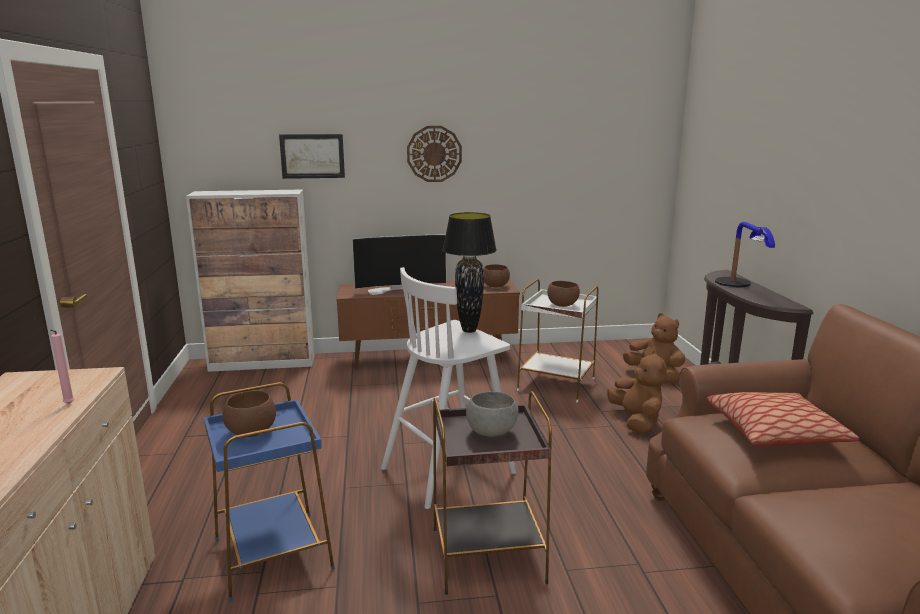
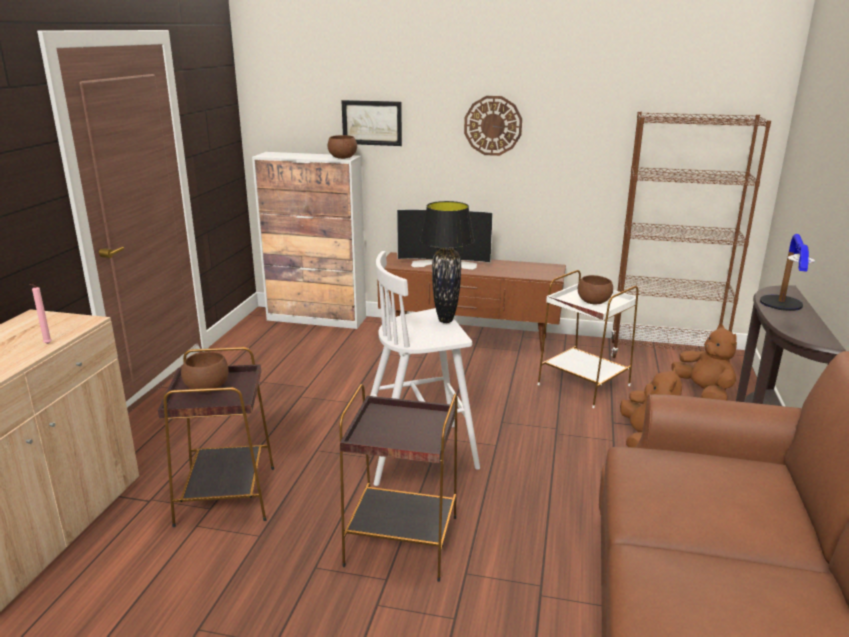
camera: 20 degrees right, 5 degrees up
(273, 553) = (227, 495): blue side table -> brown side table
(491, 432) = (404, 426): grey bowl -> none
(495, 286) = (543, 271): brown bowl -> brown bowl (343, 158)
(605, 349) = (666, 354): none -> brown bookcase
(775, 432) = (705, 485): pillow -> none

